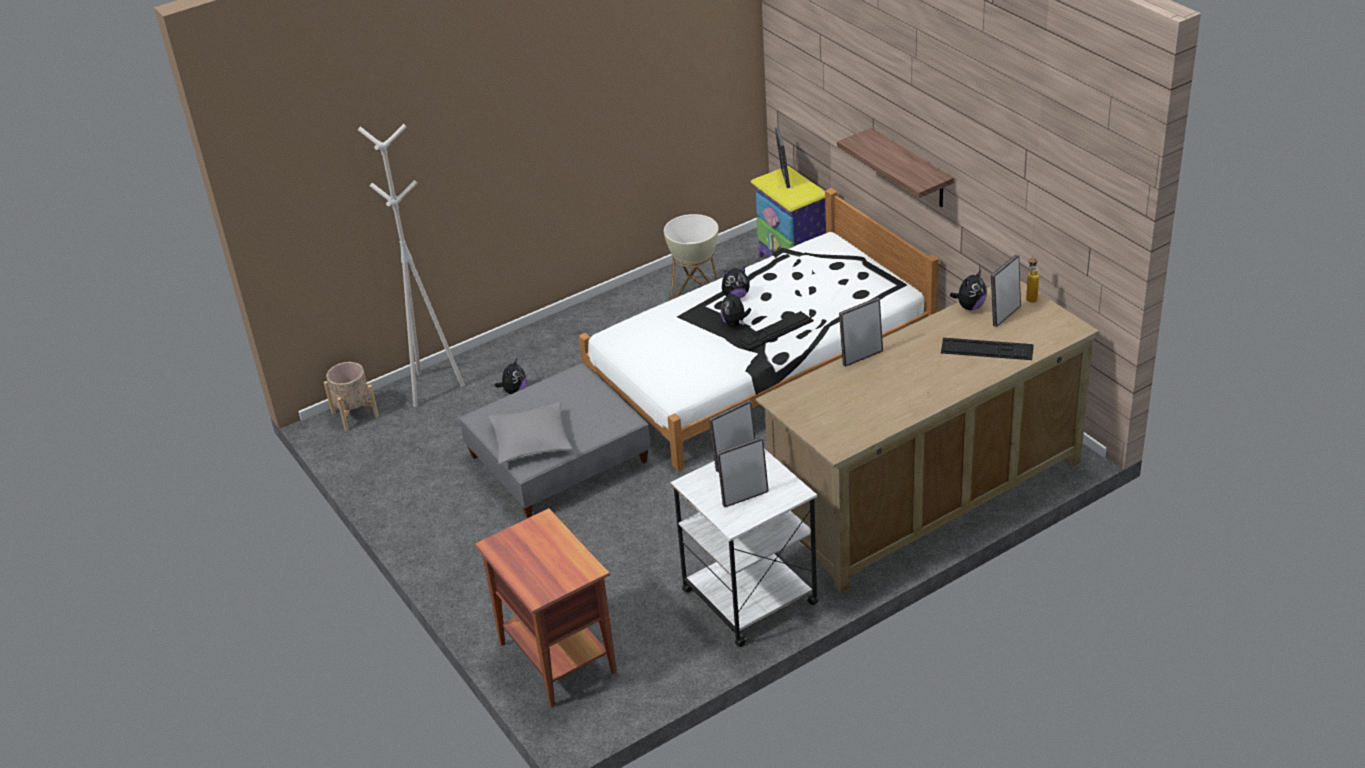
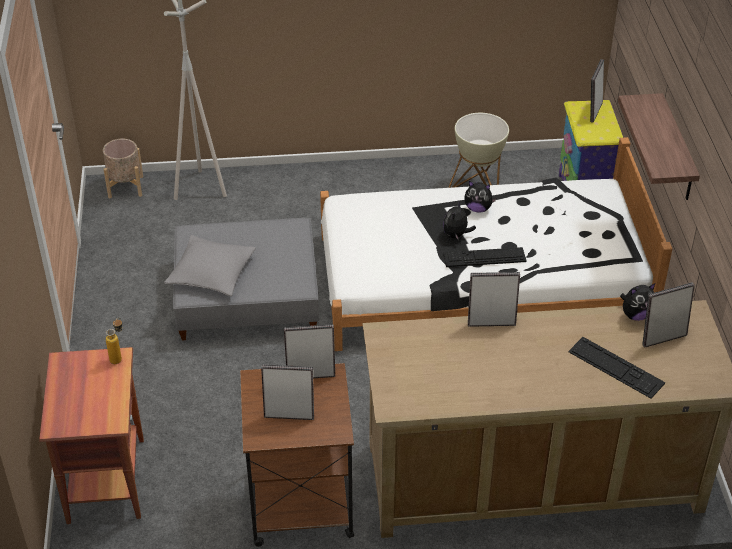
camera: 25 degrees right, 5 degrees up
(514, 391) = (260, 218): plush toy -> none
(748, 598) = (299, 503): white cart -> brown cart
(1031, 297) = (705, 330): bottle -> bottle (119, 357)

